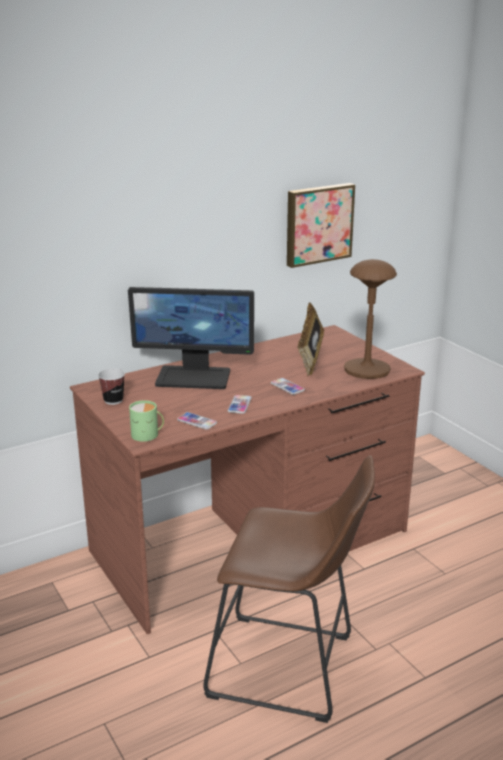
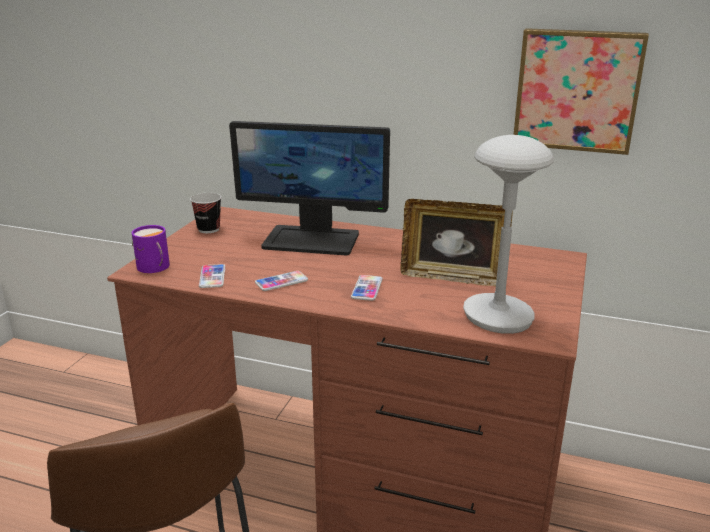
camera: 50 degrees right, 0 degrees up
(148, 435) = (154, 267): green mug -> purple mug
(194, 377) = (312, 240): monitor -> monitor turned 45 degrees counterclockwise
(310, 363) = (453, 277): picture frame -> picture frame turned 120 degrees counterclockwise
(367, 370) = (498, 316): brown table lamp -> grey table lamp

